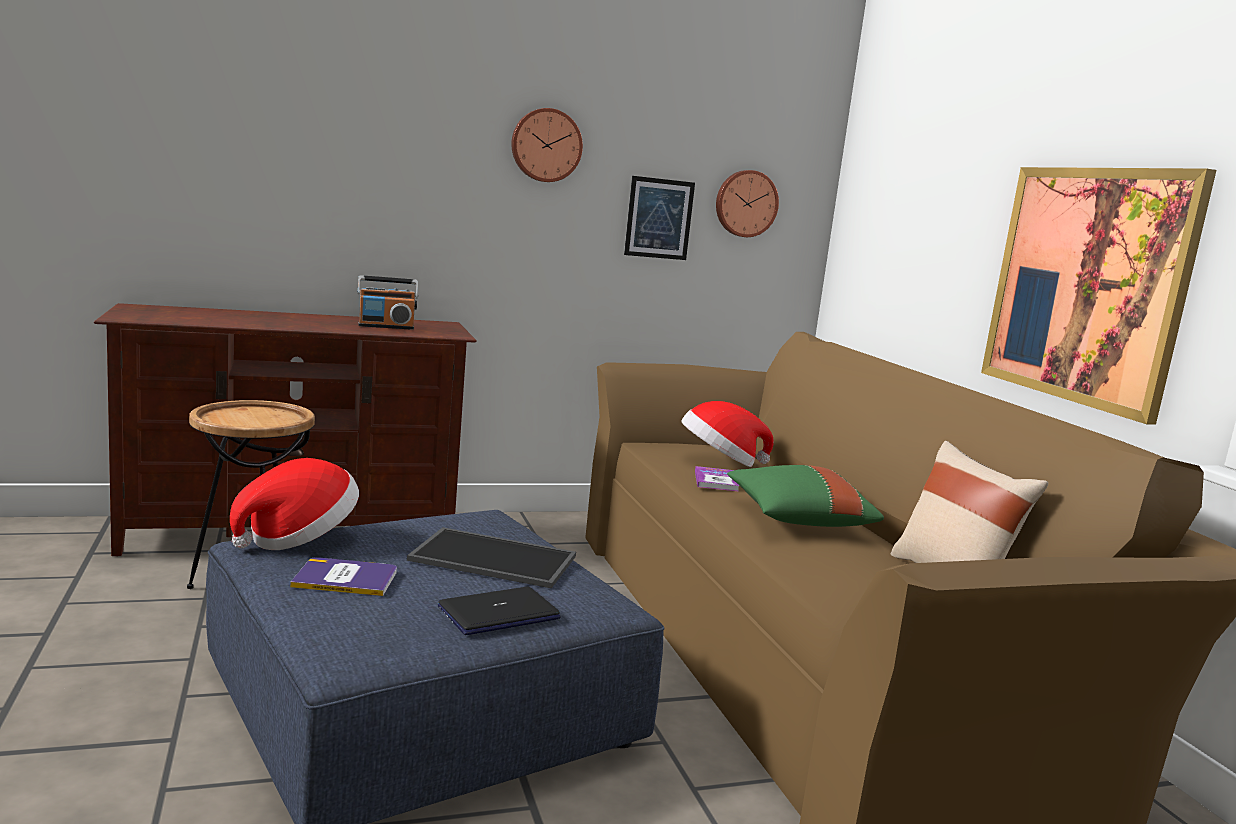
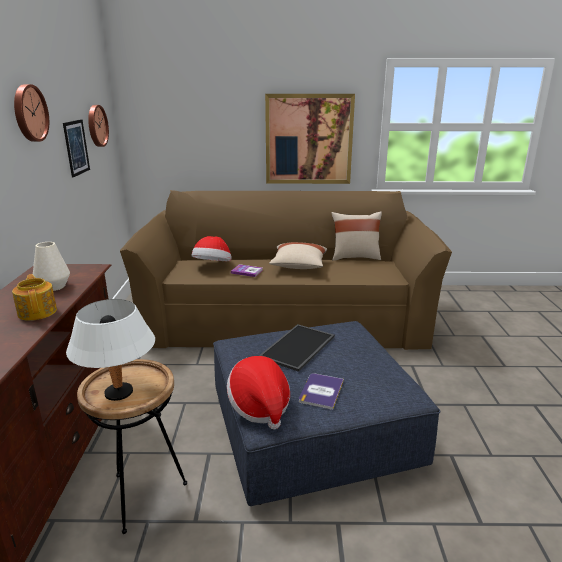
camera: 70 degrees left, 10 degrees up
(238, 416) = (119, 393): none -> white table lamp
(312, 325) = (38, 312): none -> teapot
(386, 326) = (53, 286): radio -> white vase
(498, 613) = (361, 352): laptop -> none
(797, 519) = (298, 266): green pillow -> beige pillow

